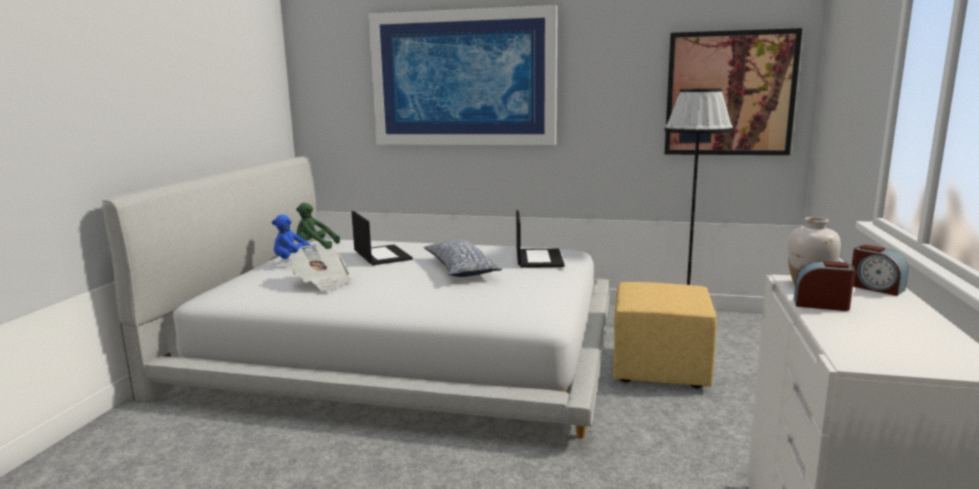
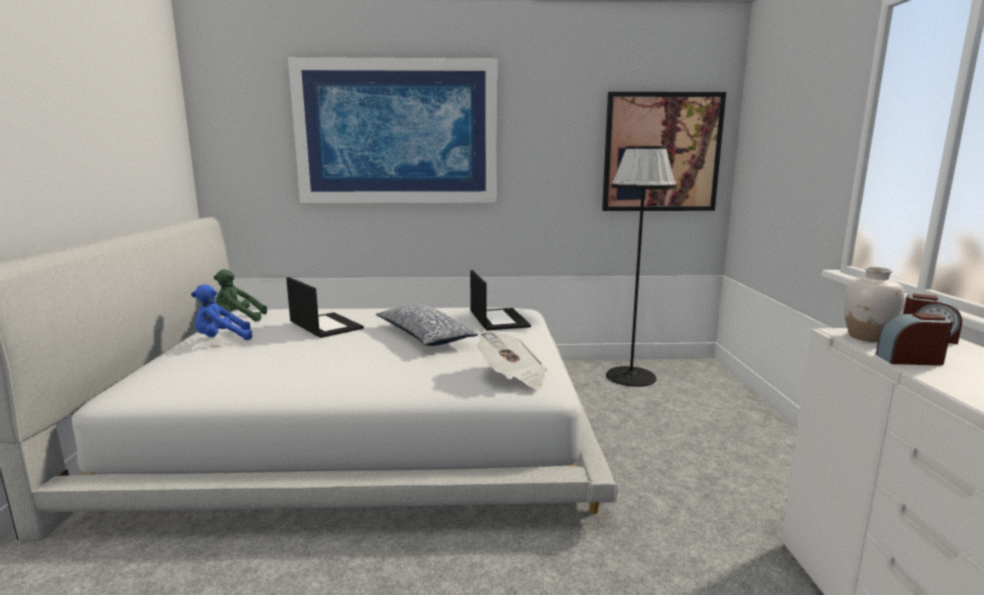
camera: 15 degrees left, 0 degrees up
(322, 283) = (269, 364): newspaper -> newspaper (513, 377)
(658, 369) = (629, 424): yellow ottoman -> none

